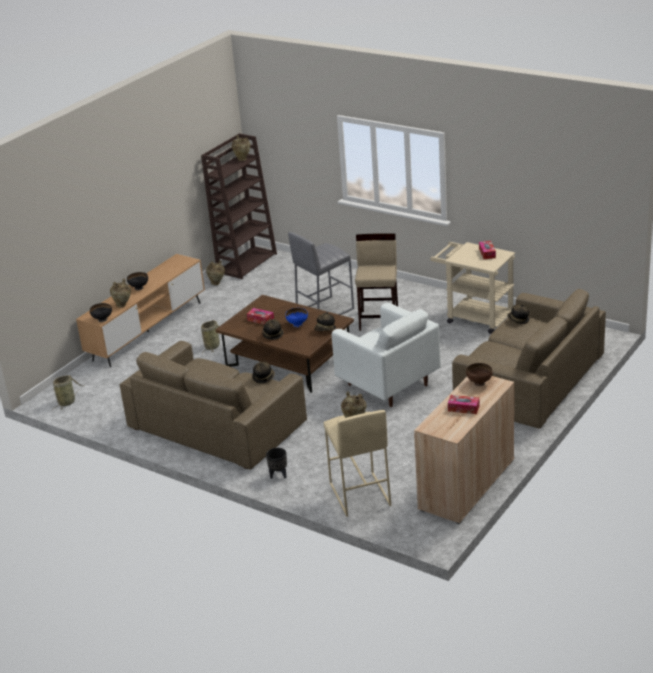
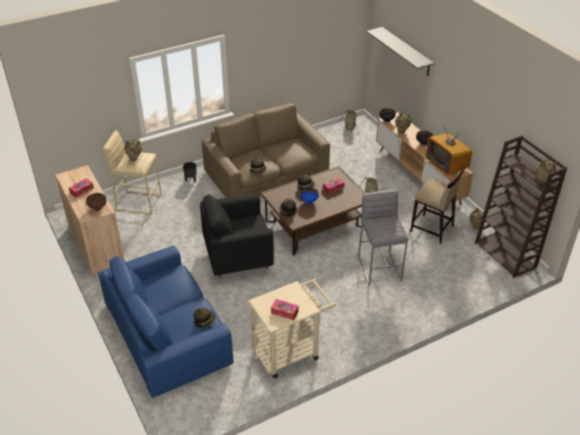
camera: 115 degrees right, 10 degrees up
(57, 236) = (406, 51): none -> grey shelf
(172, 267) = (446, 165): none -> television
(379, 320) = (337, 292): beige stool -> beige stool (432, 229)
(388, 385) = (238, 258): white armchair -> black armchair
(528, 381) = (168, 333): brown sofa -> blue sofa

